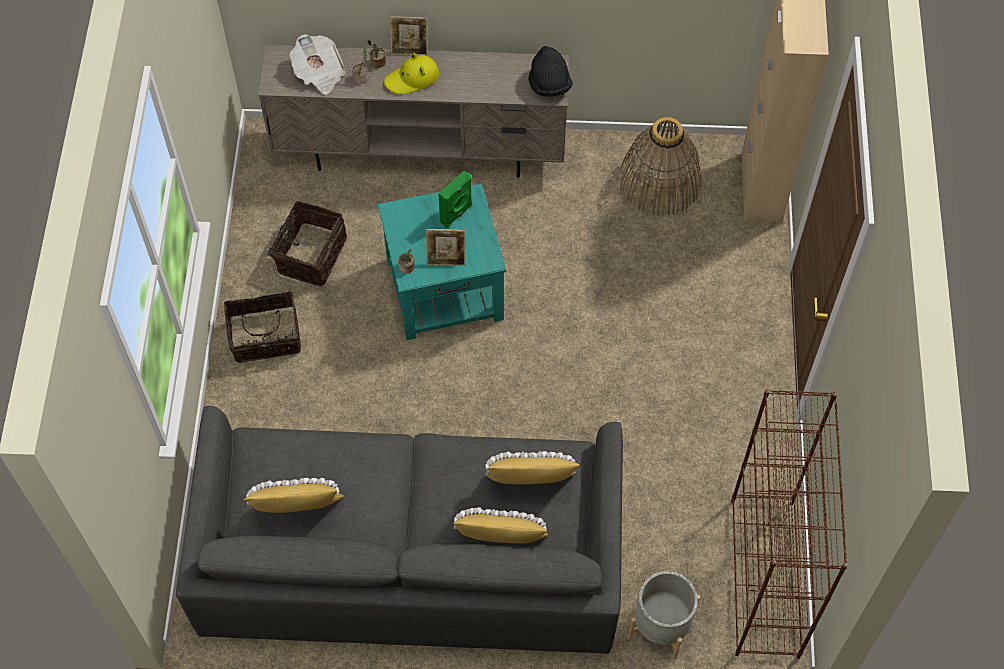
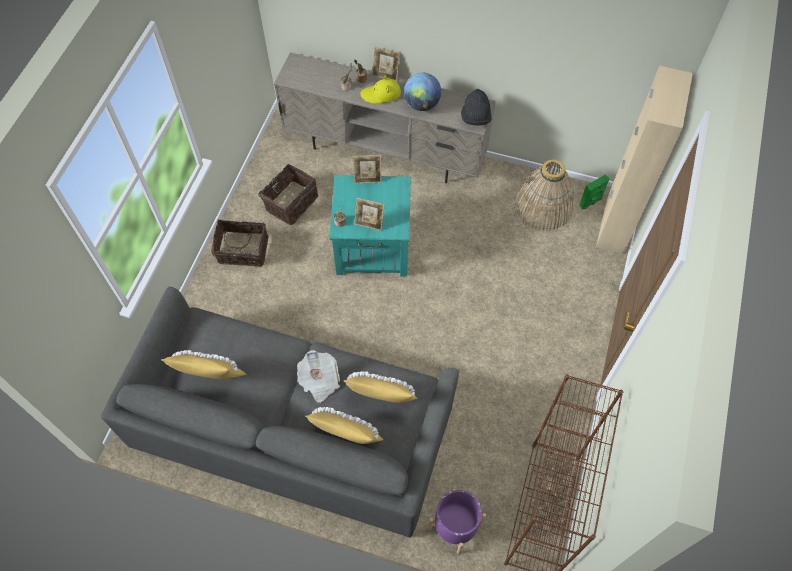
camera: 15 degrees right, 0 degrees up
(319, 73) = (319, 78): newspaper -> newspaper (319, 381)
(425, 199) = (368, 178): none -> picture frame
(457, 214) = (386, 194): green speaker -> green speaker (590, 202)
(472, 81) = (422, 104): none -> globe
(661, 625) = (455, 526): grey planter -> purple planter

